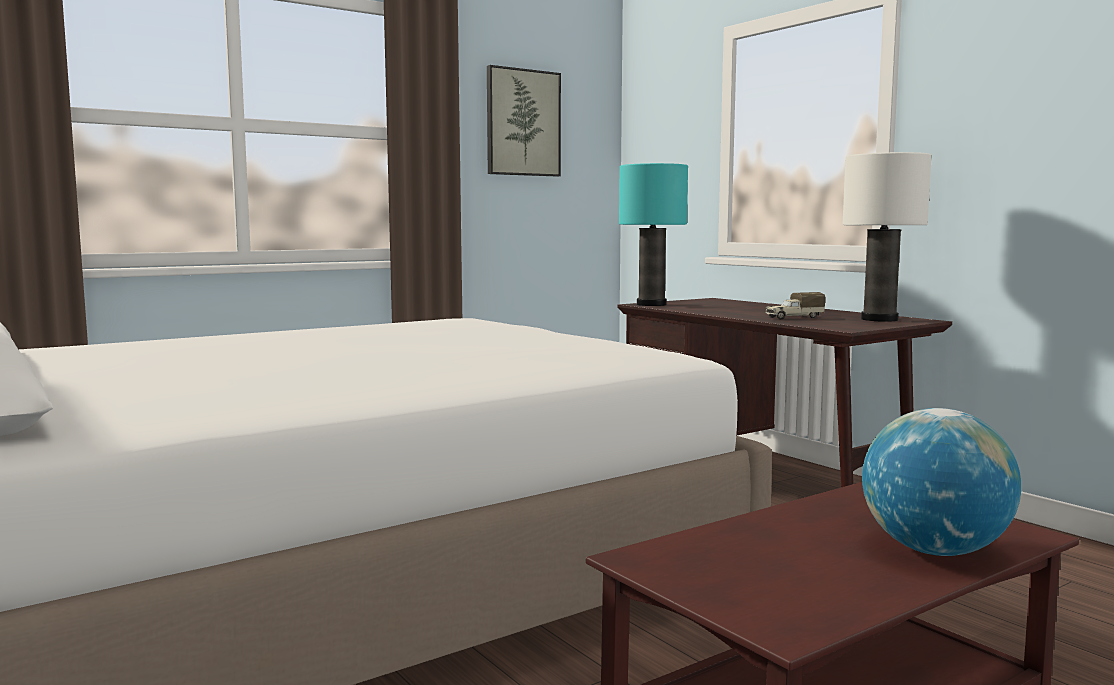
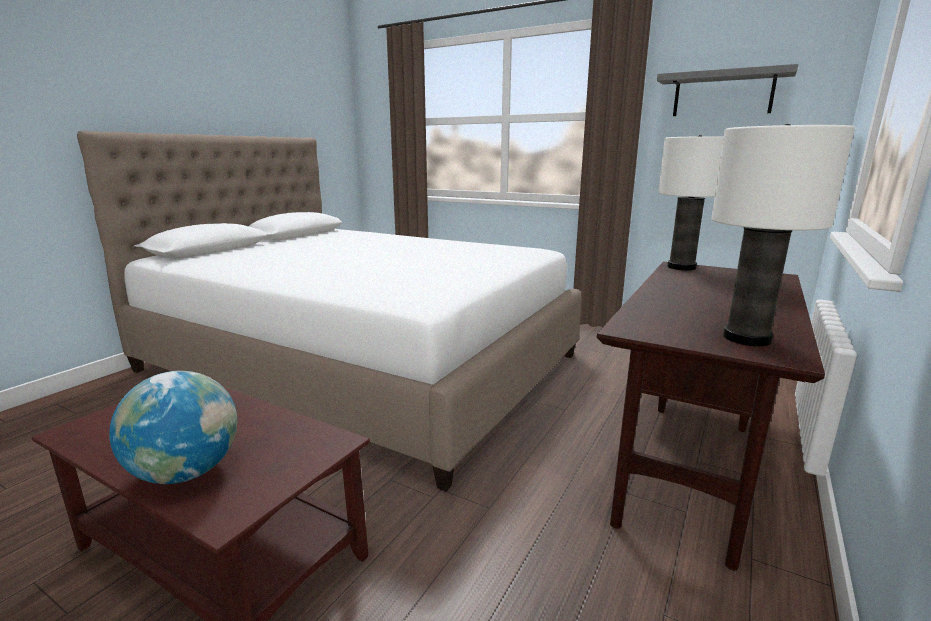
camera: 65 degrees right, 10 degrees up
(522, 123) = (722, 94): picture -> grey shelf
(652, 304) = (682, 267): turquoise table lamp -> white table lamp
(793, 317) = (680, 308): toy truck -> none

